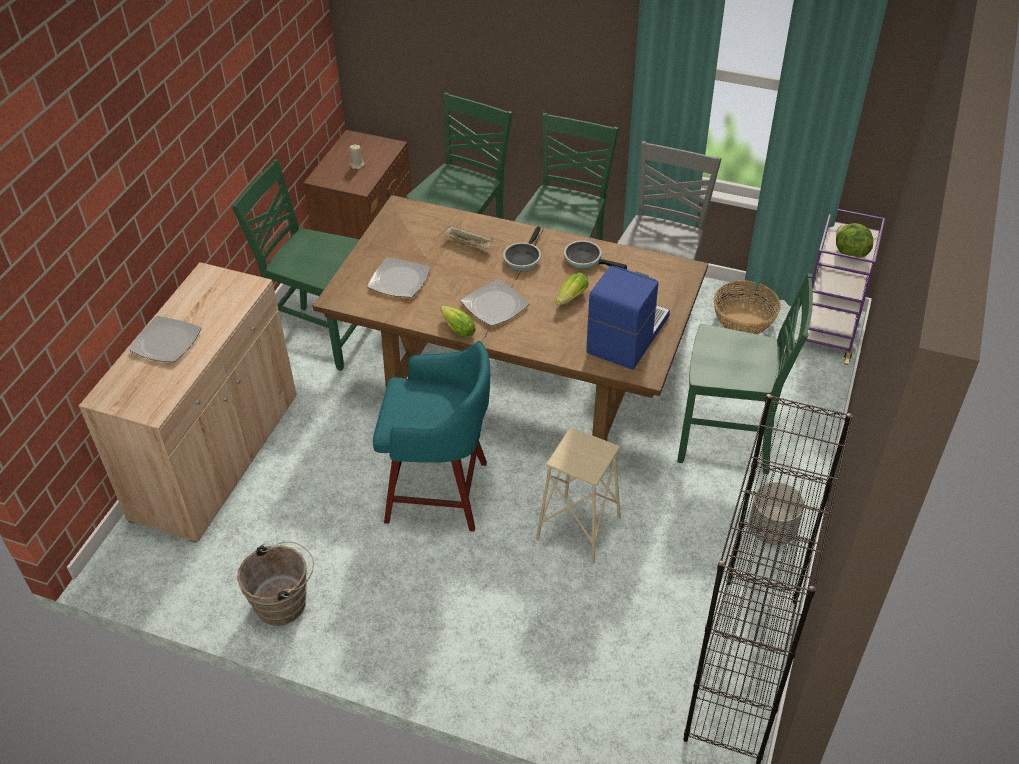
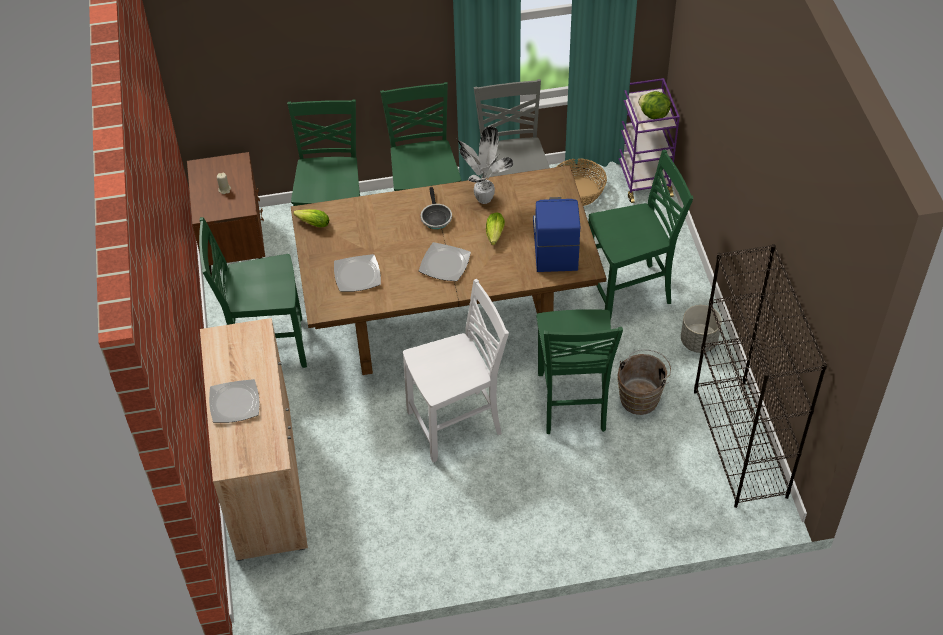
camera: 30 degrees left, 5 degrees up
(285, 602) = (408, 556): brown bucket -> brown bucket (641, 397)
(440, 492) = (457, 424): turquoise stool -> white chair
(456, 328) = (431, 294): lettuce -> lettuce (311, 223)
(469, 244) = (386, 223): beige tray -> none
(578, 529) = (572, 403): beige stool -> green chair
(586, 260) = (482, 199): frying pan -> potted plant

